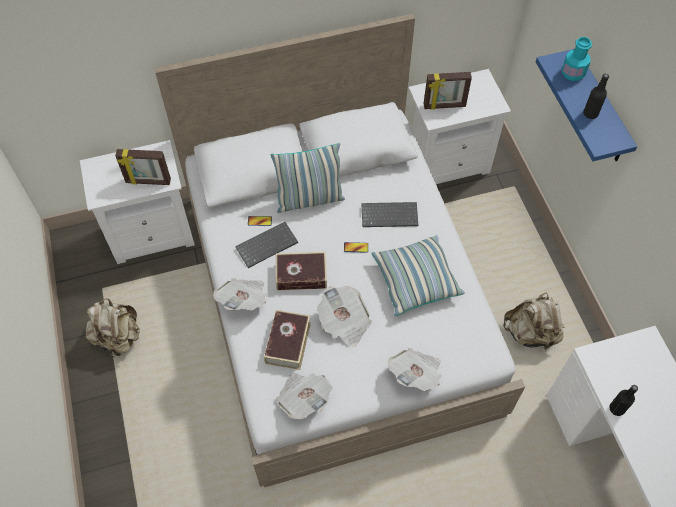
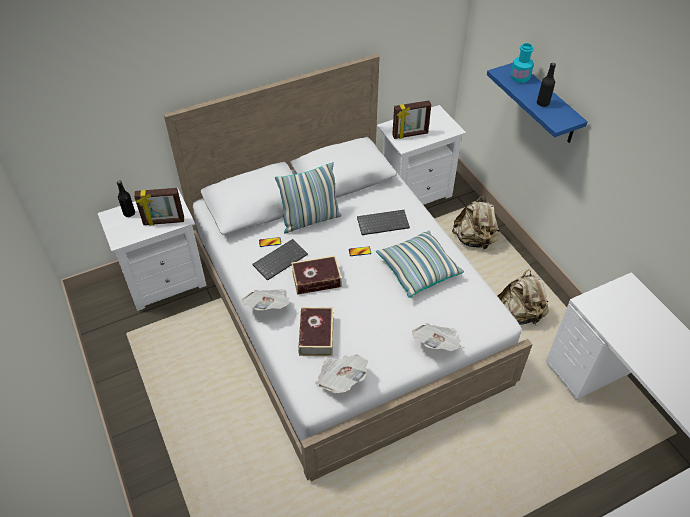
camera: 10 degrees left, 10 degrees down
(118, 338) = (148, 373): beige backpack -> beige backpack (474, 240)
(344, 322) = (363, 312): newspaper -> none
(616, 408) = (619, 341): black bottle -> black bottle (129, 213)

